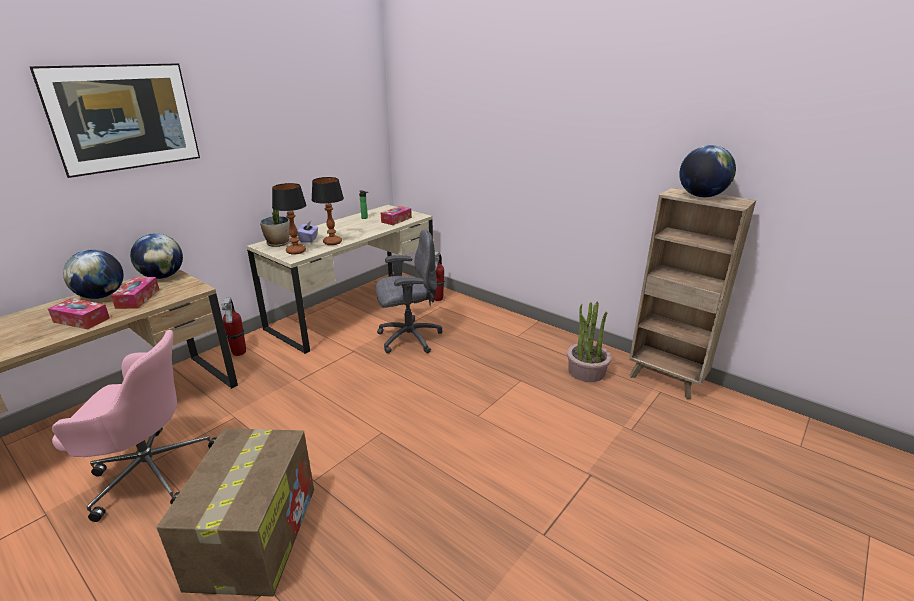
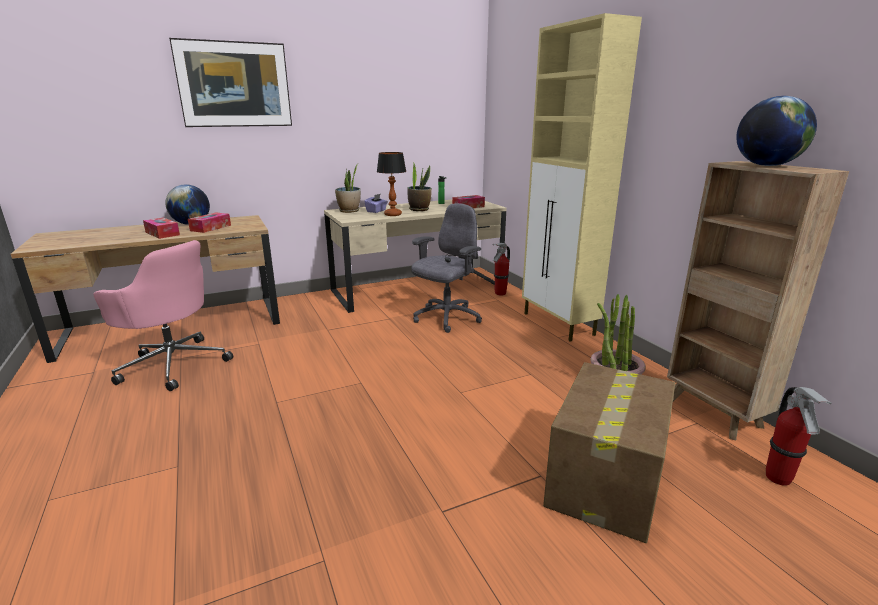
camera: 25 degrees right, 5 degrees down
(163, 276) = (243, 219): globe -> none
(239, 353) = (300, 302): fire extinguisher -> fire extinguisher (778, 479)
(255, 534) = (202, 425): cardboard box -> cardboard box (606, 478)
(296, 251) = (356, 216): table lamp -> none
(352, 230) = (419, 209): none -> potted plant
(408, 338) = (446, 318): grey office chair -> grey office chair turned 60 degrees counterclockwise
(509, 322) = (558, 324): none -> beige cabinet

